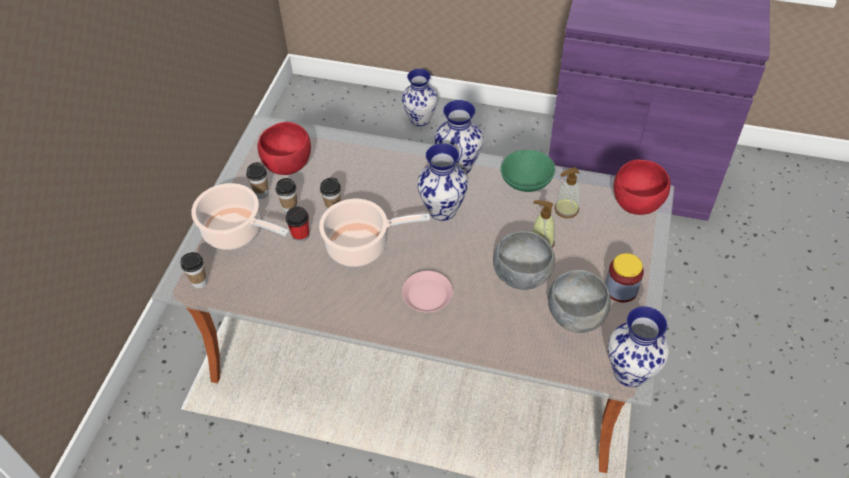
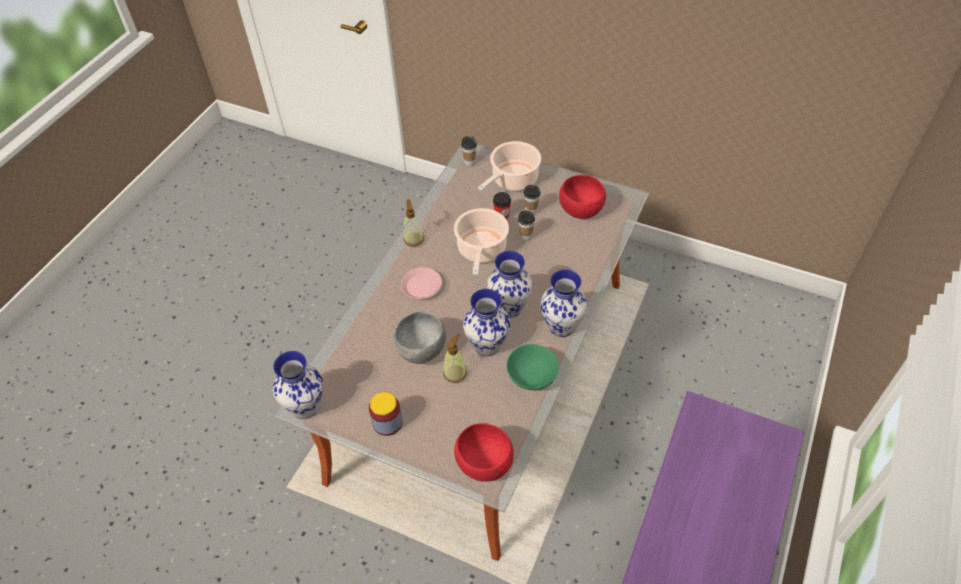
camera: 100 degrees right, 0 degrees up
(261, 193) = (551, 194): cup -> none
(420, 119) = (765, 407): vase -> vase (486, 345)
(566, 209) = (490, 401): soap dispenser -> soap dispenser (413, 239)
(575, 316) = (370, 381): grey bowl -> none

